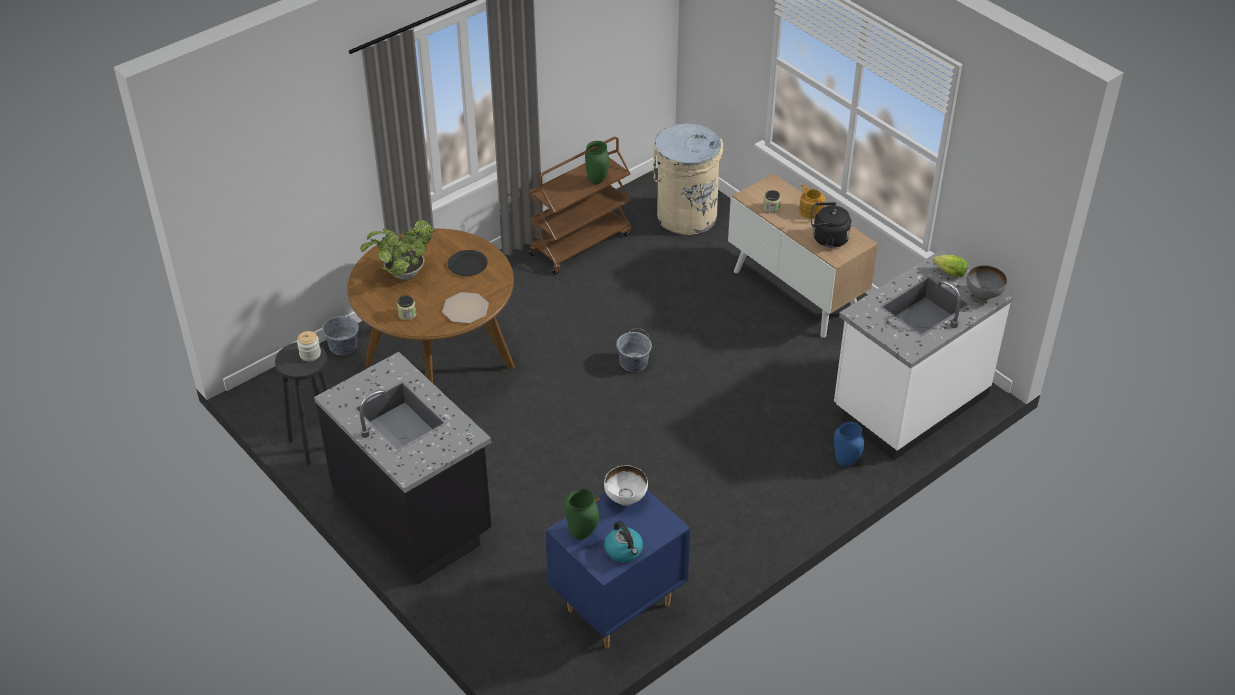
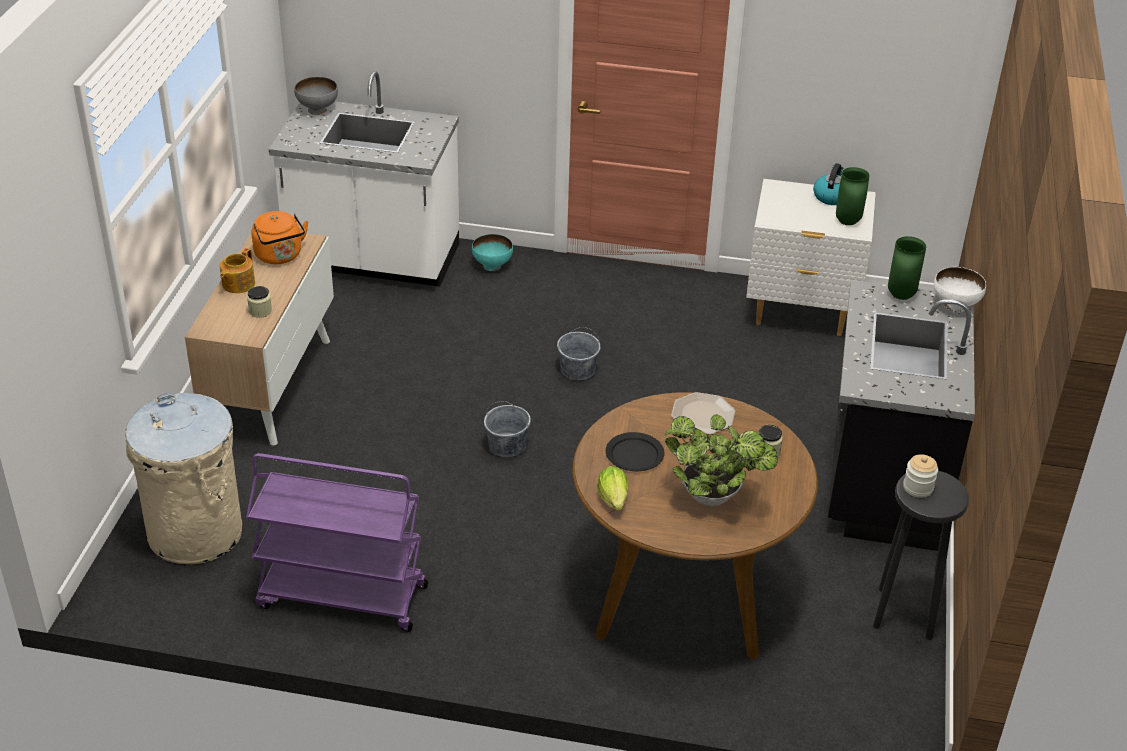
camera: 130 degrees left, 5 degrees down
(343, 346) = (755, 700): grey bucket -> grey bucket (578, 370)
(580, 243) = (341, 597): brown cart -> purple cart
(597, 181) = (317, 489): green vase -> green vase (900, 295)
(617, 607) = (800, 313): blue nightstand -> white nightstand
(625, 499) = (782, 218): white bowl -> white bowl (955, 306)
(827, 239) = (280, 256): black kettle -> orange kettle
(845, 462) = (492, 266): blue vase -> turquoise bowl
(948, 272) = (301, 135): lettuce -> lettuce (613, 501)

